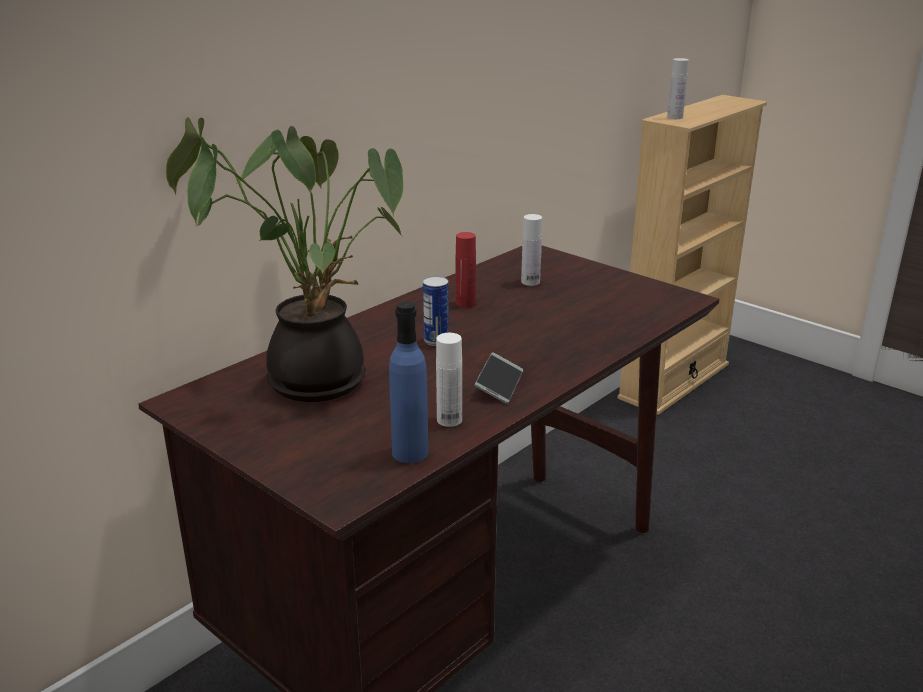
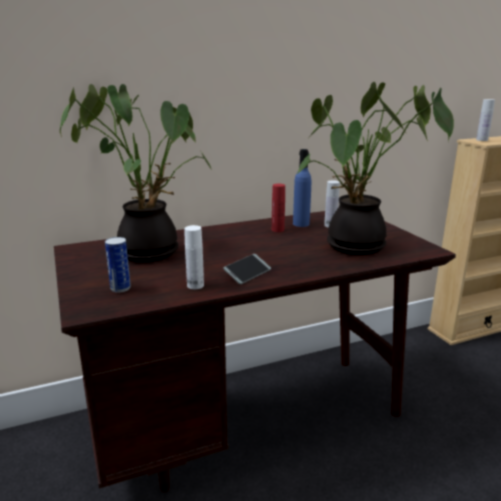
camera: 25 degrees right, 5 degrees down
(410, 452) = (152, 297): blue bottle -> blue bottle (301, 224)
(436, 341) = (237, 245): can -> can (120, 288)
(598, 313) = (356, 248): none -> potted plant

